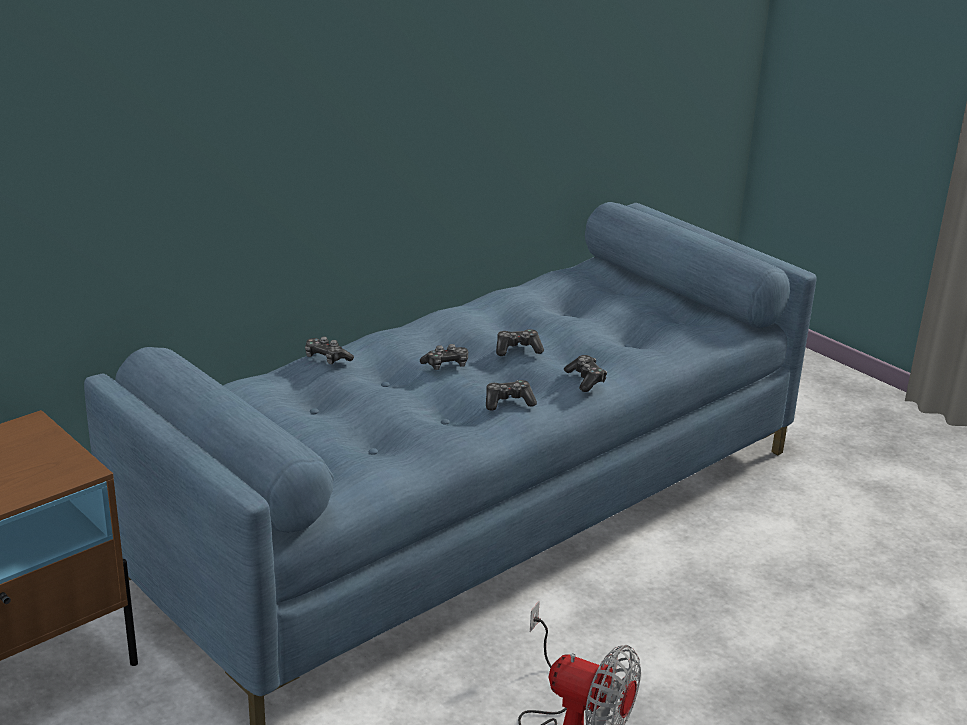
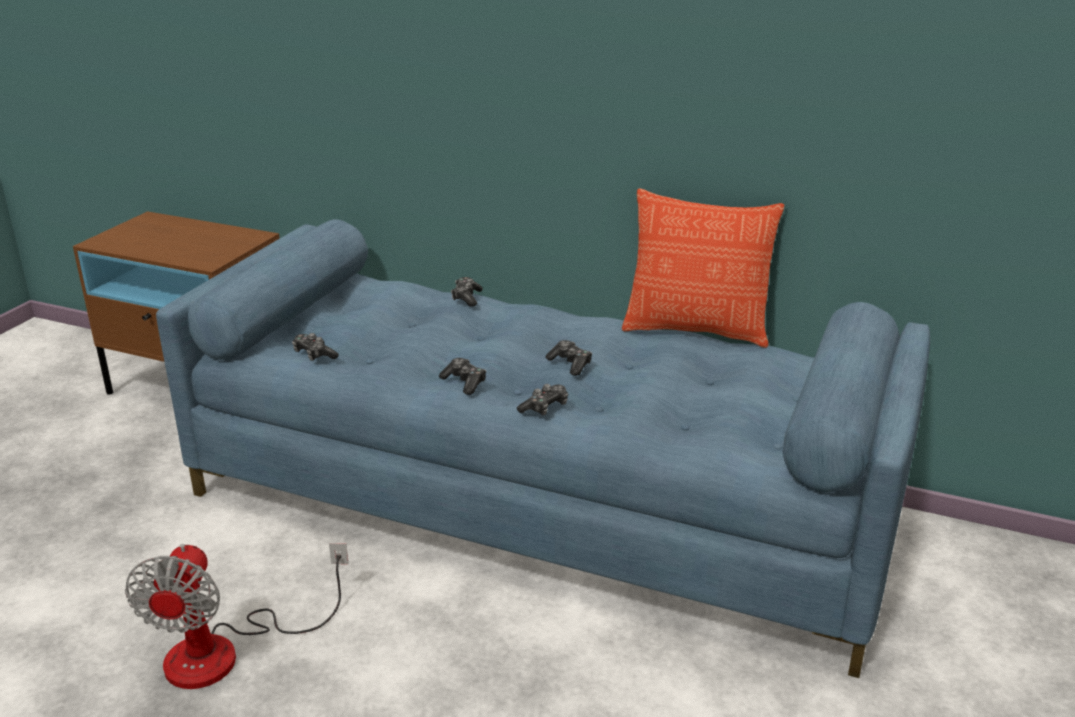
camera: 65 degrees right, 0 degrees up
(446, 365) = (505, 342): game controller -> game controller (314, 354)
(503, 286) = (696, 331): none -> orange pillow

